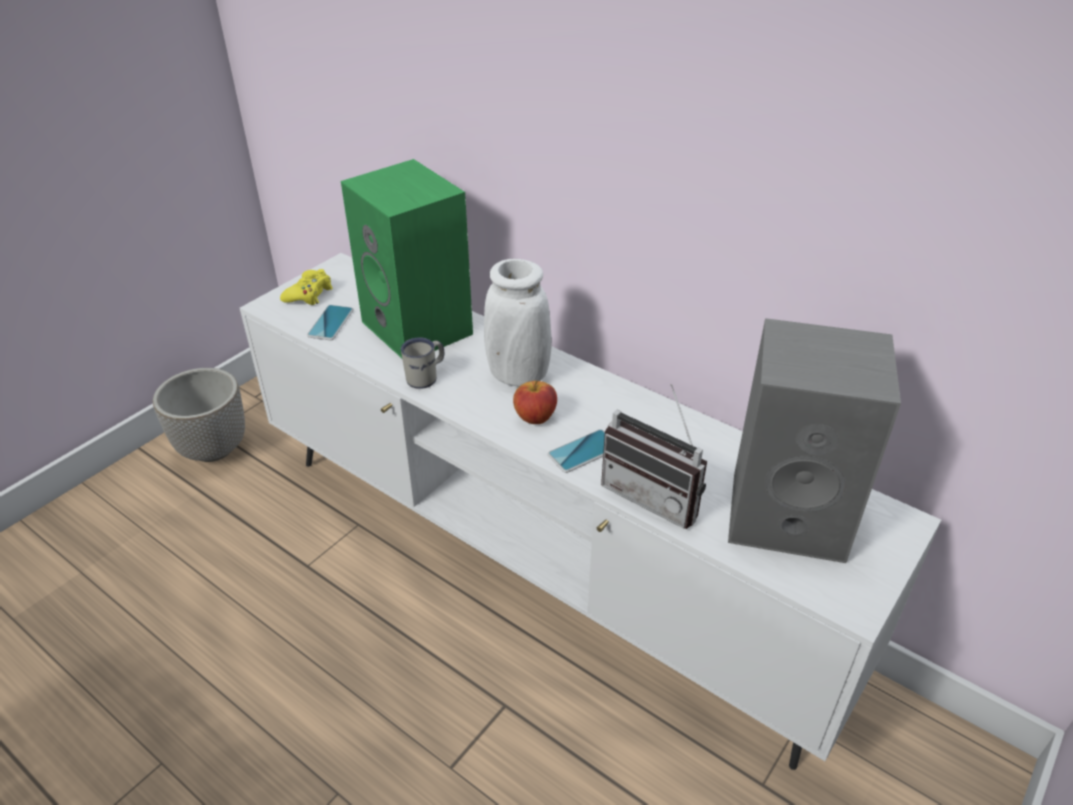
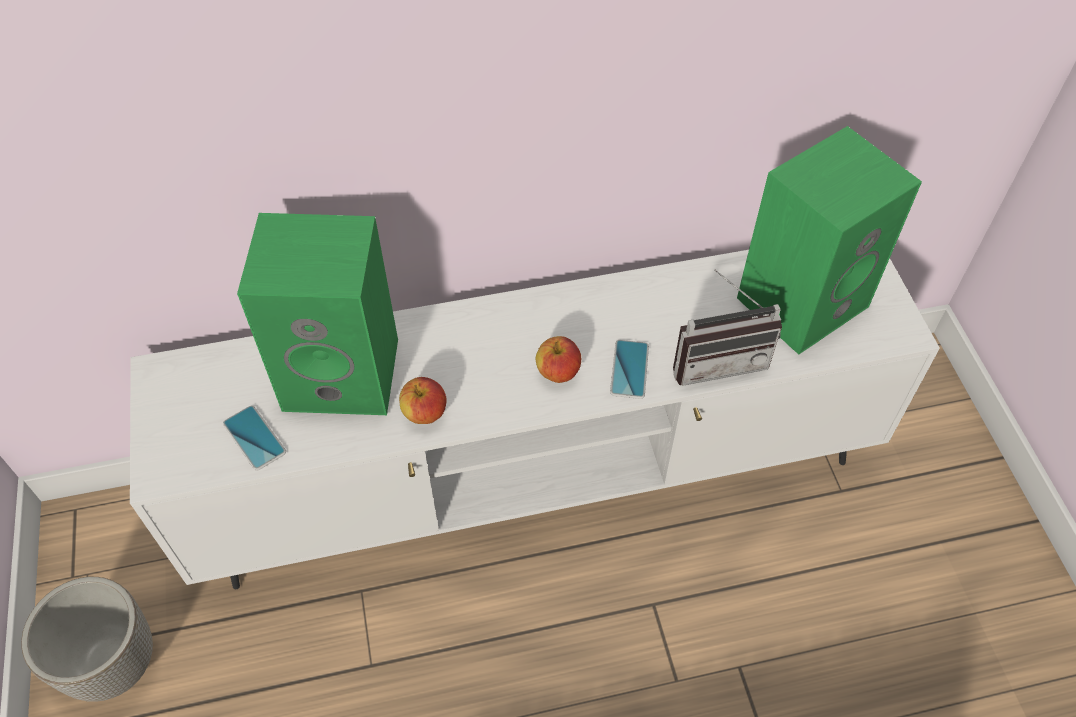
camera: 50 degrees left, 15 degrees up
(309, 294) = (179, 428): yellow game controller -> none
(426, 377) = (425, 413): white mug -> apple
(518, 375) = (491, 346): white vase -> none
(790, 514) = (802, 299): grey speaker -> green speaker

